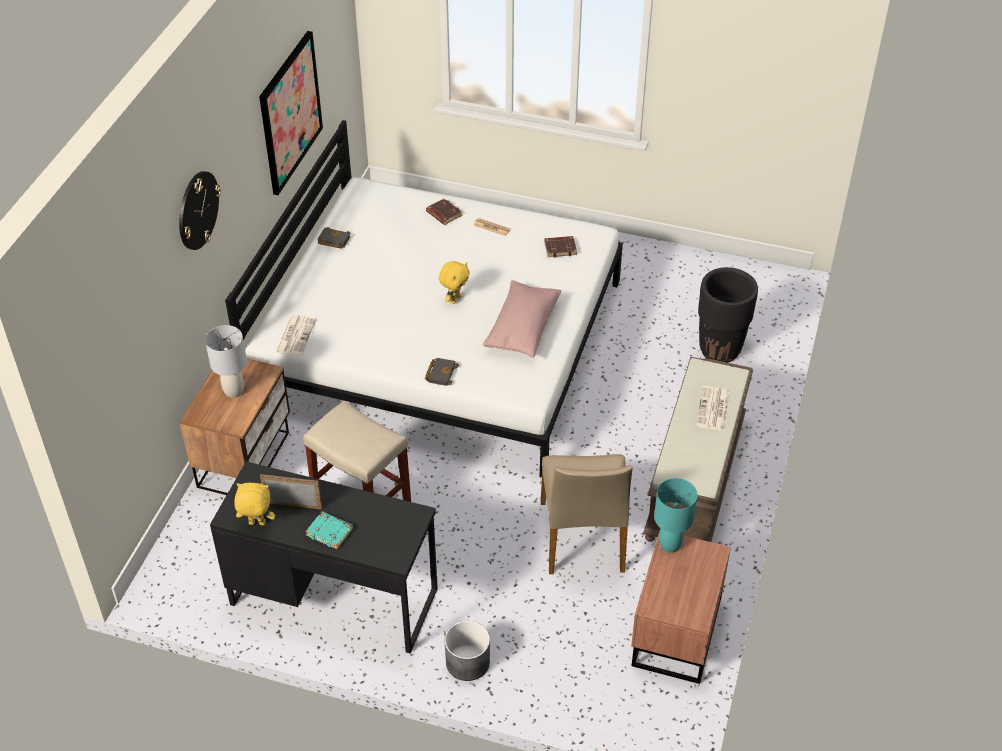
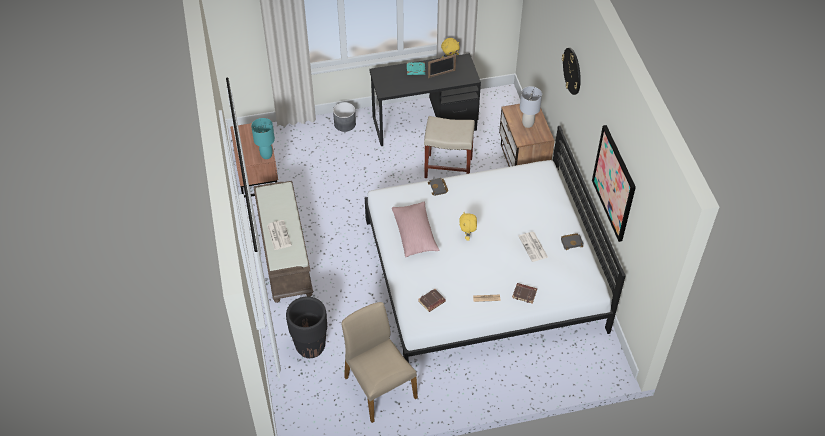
camera: 150 degrees right, 5 degrees up
(295, 335) = (533, 175): newspaper -> newspaper (533, 247)
(583, 537) = (326, 198): beige chair -> beige chair (379, 387)

